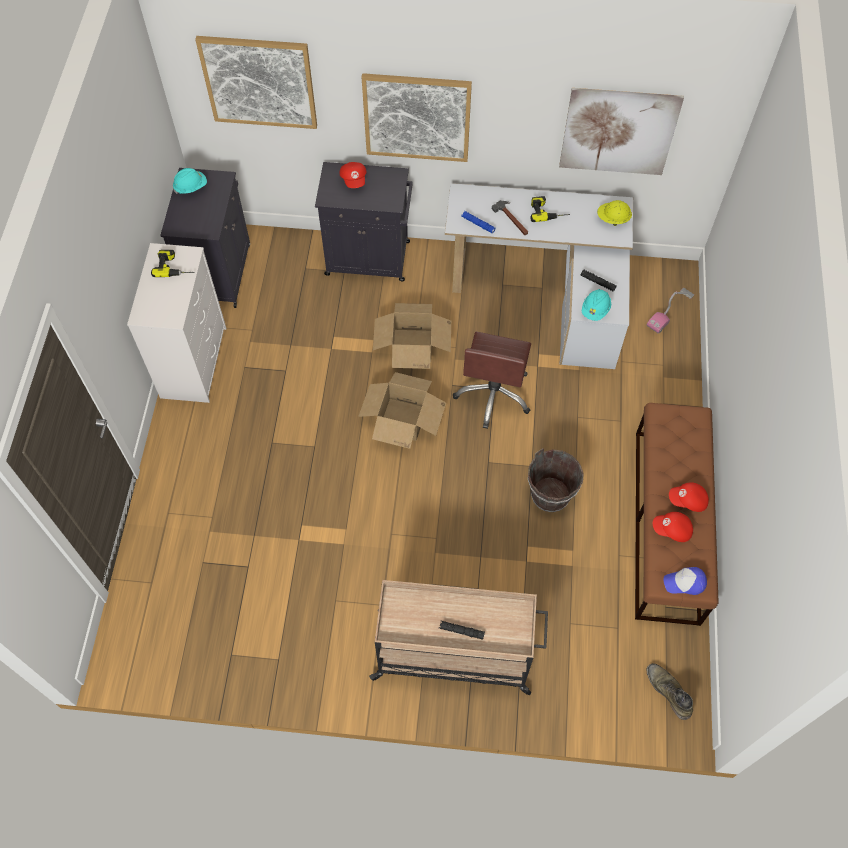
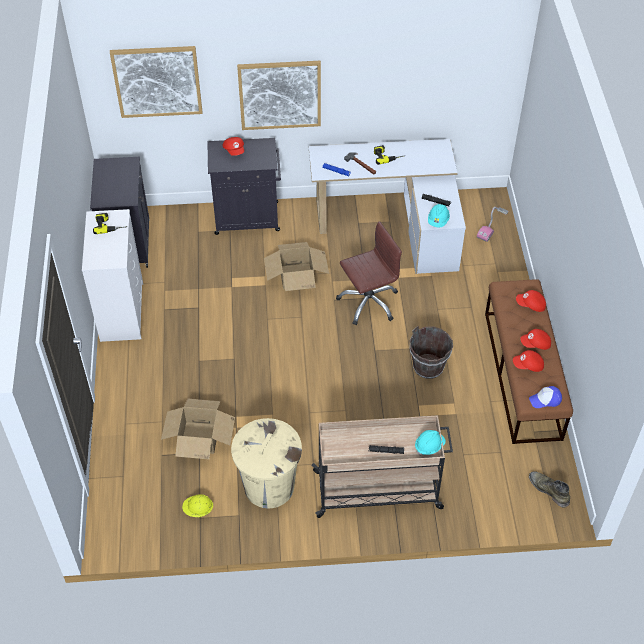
camera: 10 degrees left, 10 degrees down
(191, 187) = (106, 171): turquoise hard hat -> turquoise hard hat (429, 446)
(322, 626) = (268, 486): none -> beige trash can
(403, 419) = (300, 329): cardboard box -> cardboard box (200, 437)
(493, 394) = (368, 302): brown office chair -> brown office chair turned 120 degrees counterclockwise
(613, 219) = (438, 155): yellow hard hat -> yellow hard hat (198, 510)
(618, 131) = (433, 86): picture -> none
(692, 444) = (531, 305): none -> red cap

